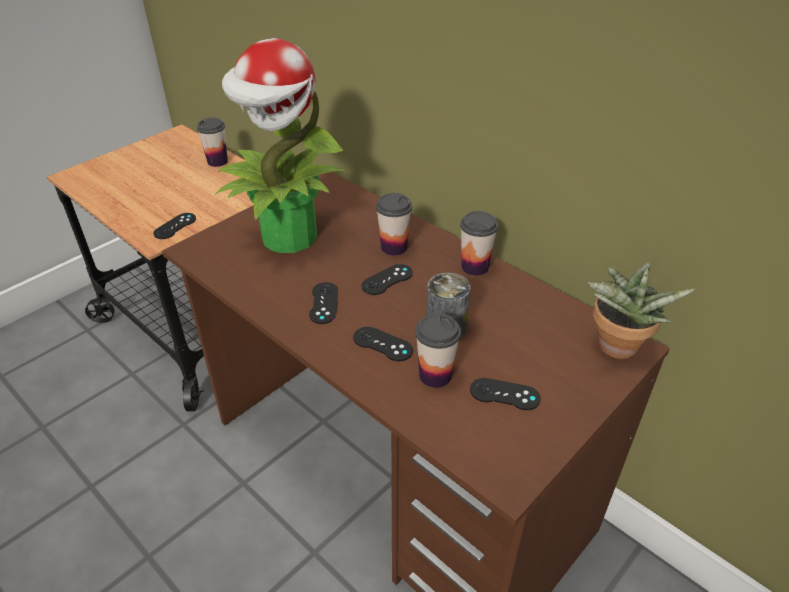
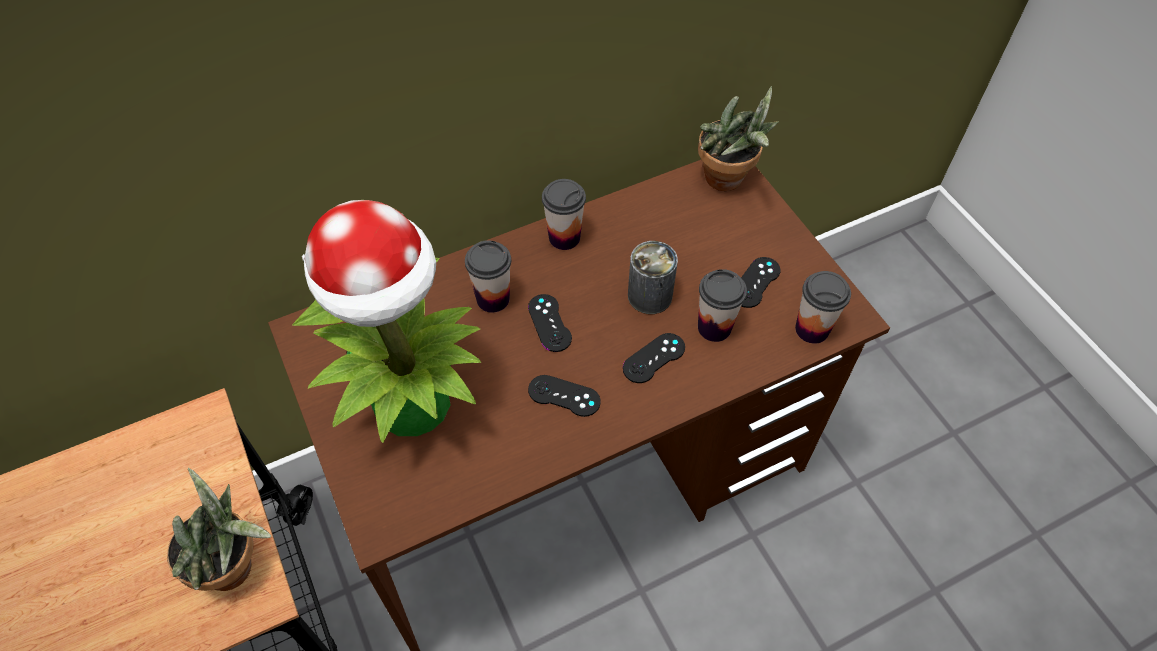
camera: 70 degrees left, 15 degrees up
(175, 226) = (236, 566): black game controller -> potted plant
(217, 161) = (79, 476): cup -> cup (812, 329)

